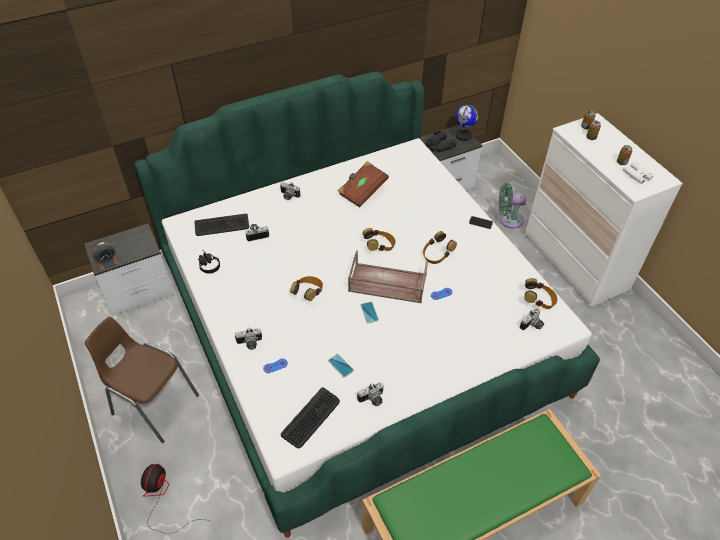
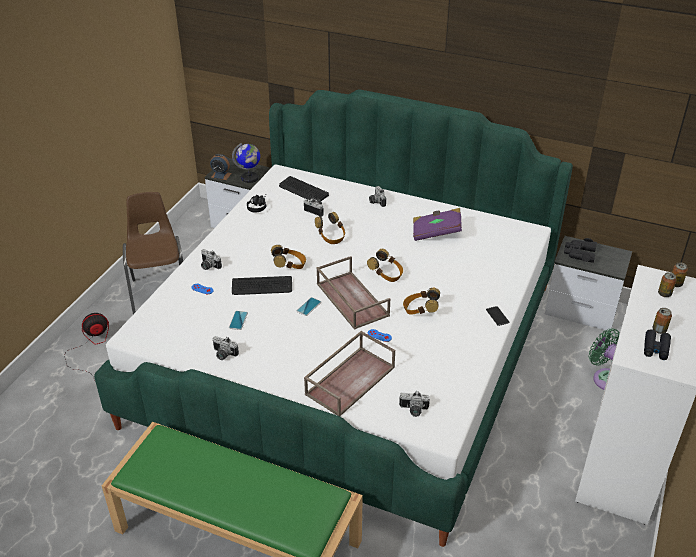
camera: 50 degrees right, 10 degrees down
(311, 418) = (174, 332): keyboard -> keyboard (262, 286)
(362, 191) = (436, 232): brown book -> purple book
(463, 135) = (618, 260): globe -> globe (250, 178)
(472, 340) = (350, 380): none -> brown tray
(538, 301) = (448, 400): headphones -> headphones (331, 237)
(637, 175) = (655, 348): white binoculars -> black binoculars

